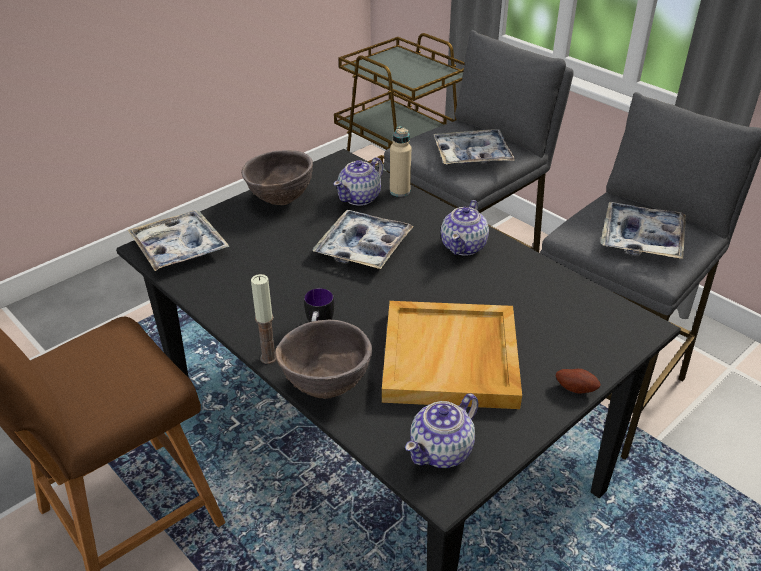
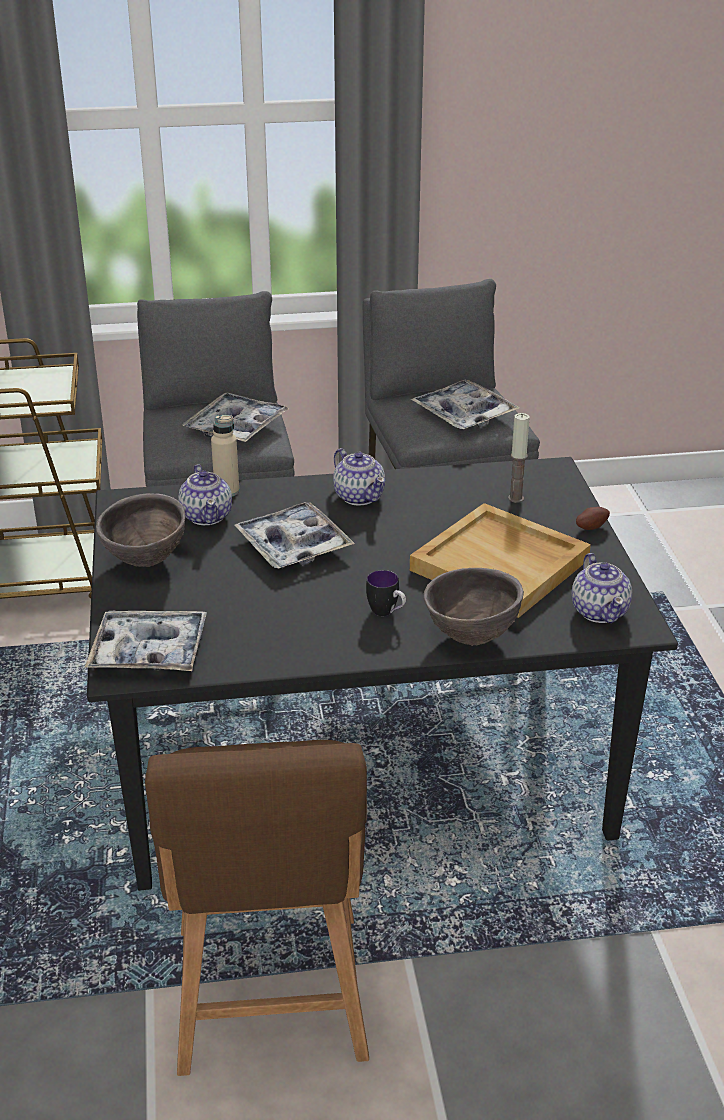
camera: 55 degrees left, 5 degrees down
(268, 358) = (399, 654): candle -> candle (516, 498)

